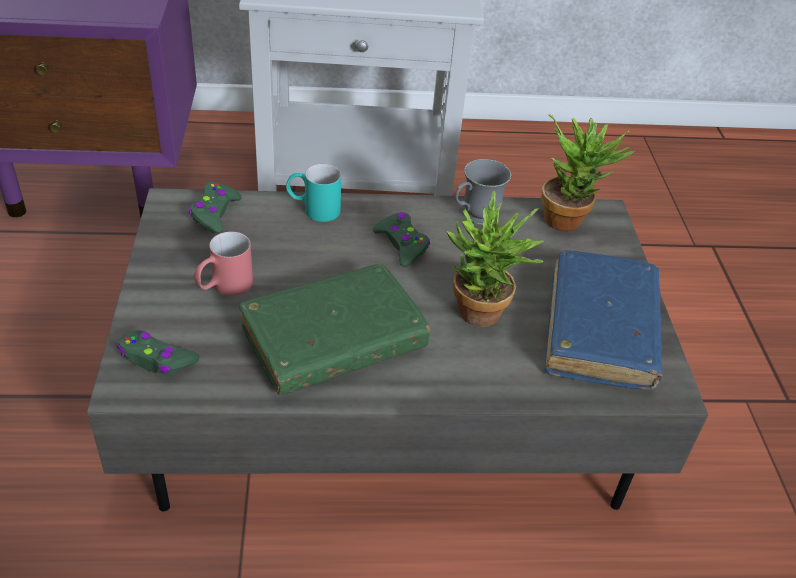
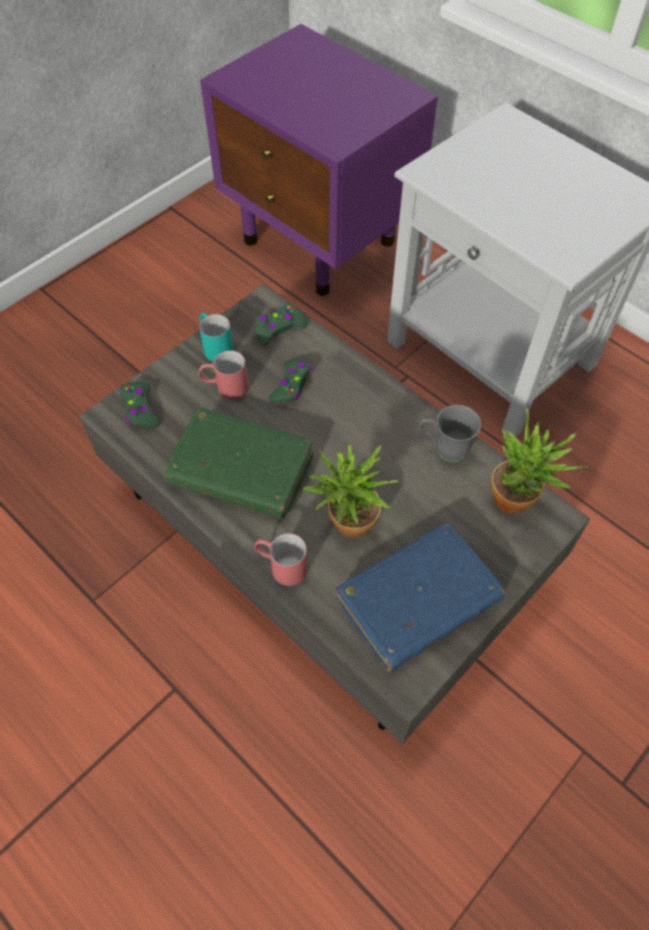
camera: 50 degrees right, 15 degrees up
(313, 209) = (342, 366): turquoise mug -> turquoise mug (215, 346)
(402, 245) = (366, 434): green game controller -> green game controller (291, 385)
(469, 386) = (281, 566): none -> red mug

